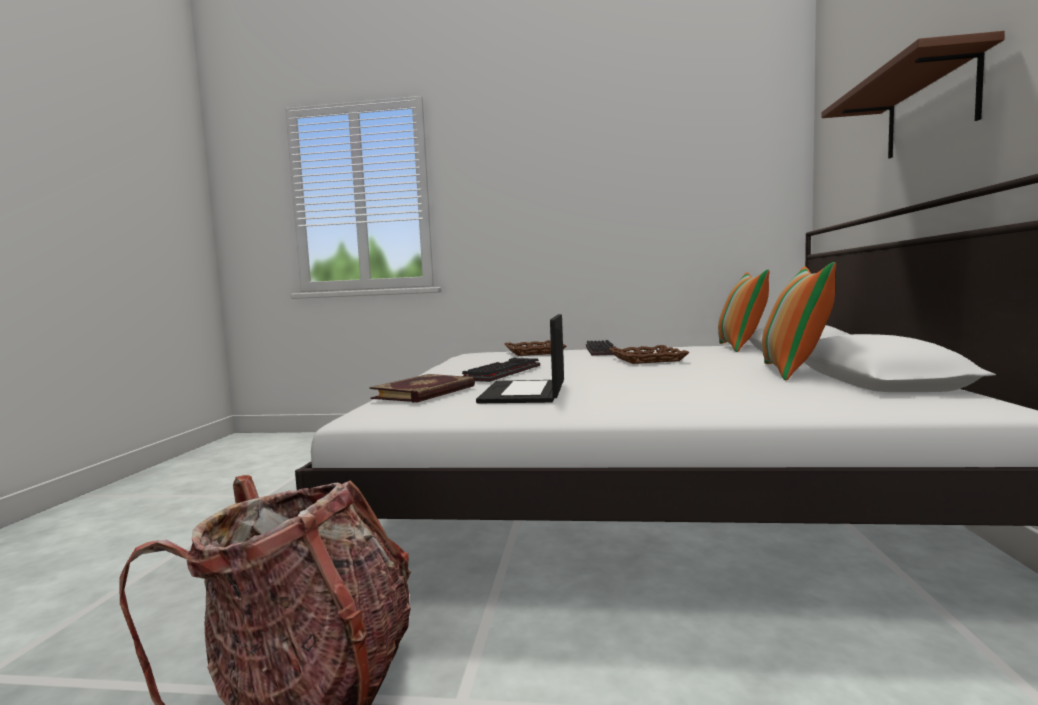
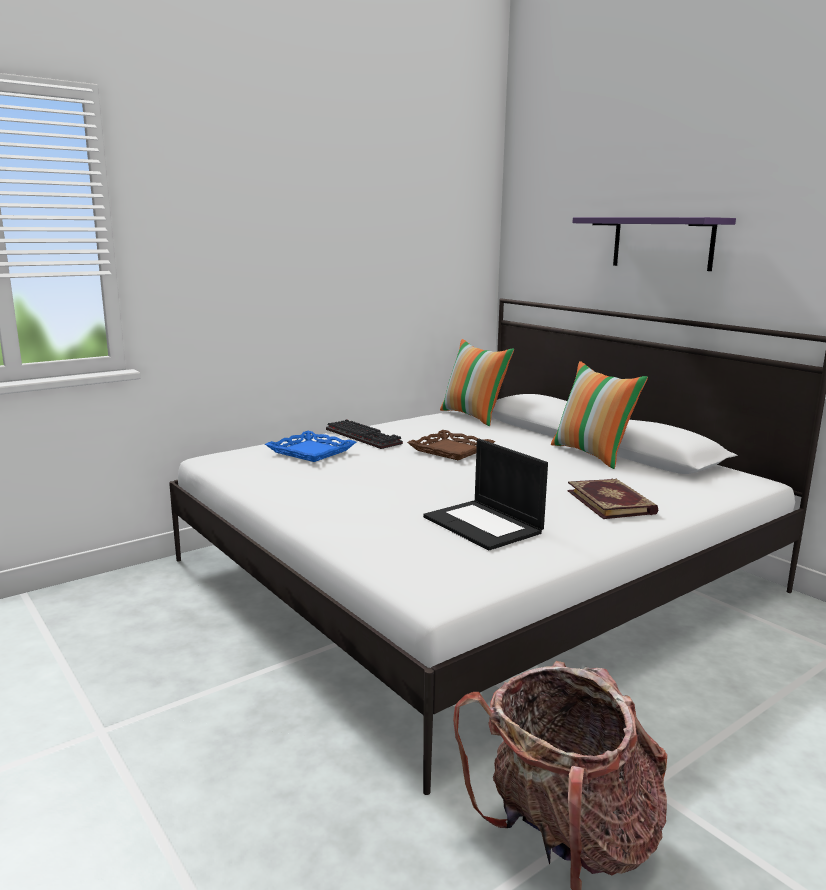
camera: 45 degrees left, 10 degrees up
(425, 392) = (400, 547): book -> book (611, 502)
(502, 372) = (375, 496): keyboard -> none
(533, 352) = (310, 451): brown tray -> blue tray
(930, 108) = (662, 243): brown shelf -> purple shelf

